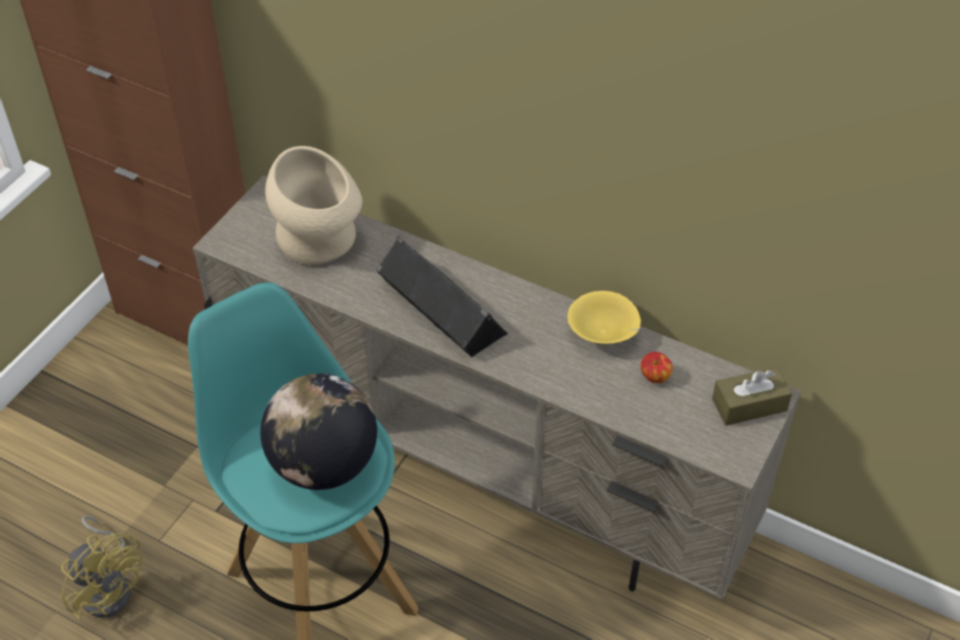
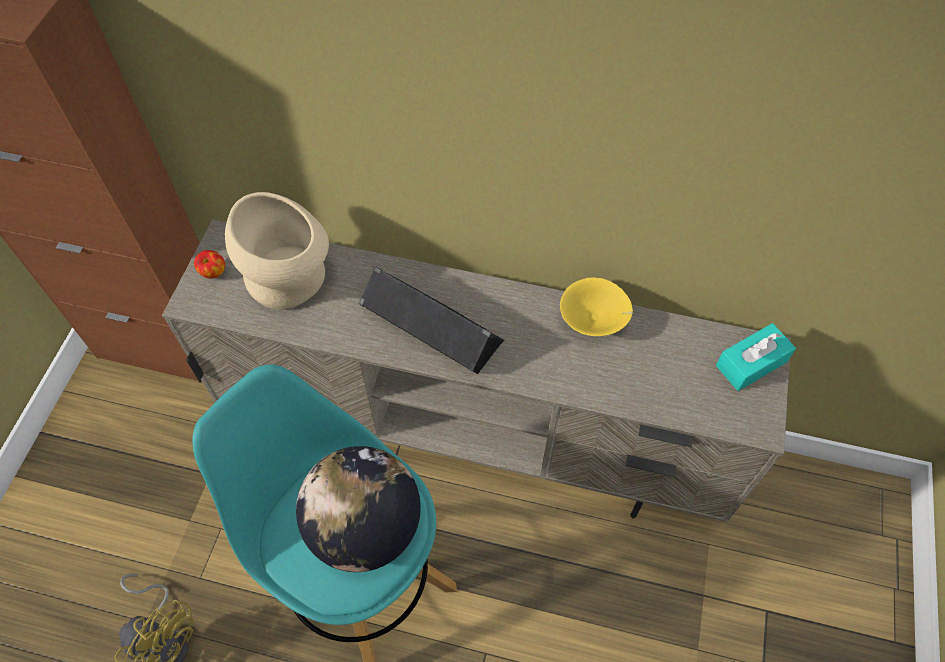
camera: 15 degrees left, 10 degrees up
(654, 377) = (656, 355): apple -> apple (213, 272)
(749, 405) = (751, 363): brown tissue box -> turquoise tissue box

